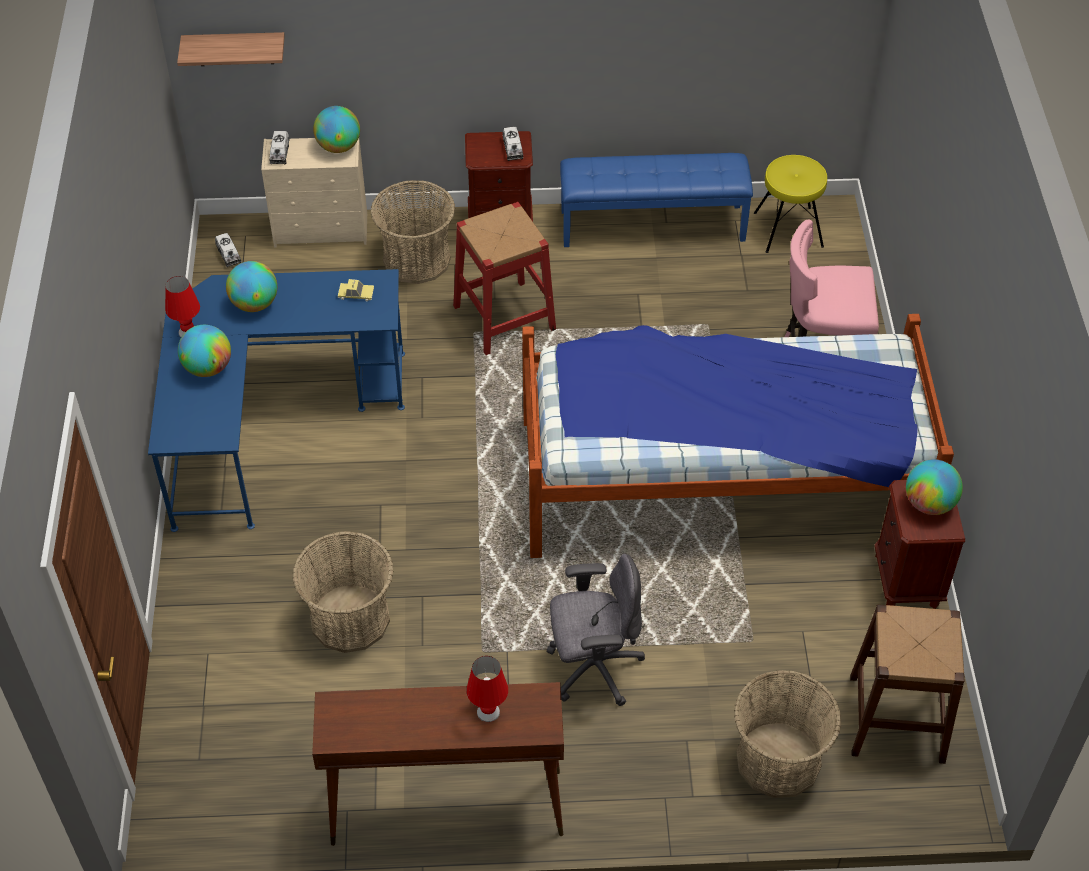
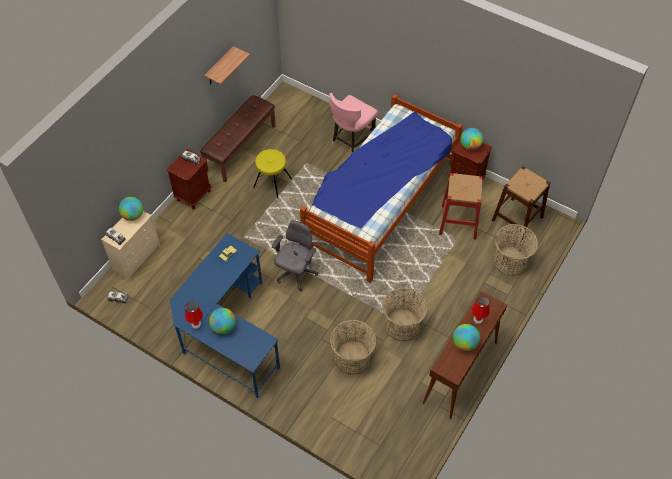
camera: 55 degrees left, 5 degrees up
(235, 49) = (80, 209): shelf -> shelf (219, 67)
(255, 304) = (201, 292): globe -> globe (464, 343)
(416, 259) = (186, 234): basket -> basket (402, 325)
(504, 317) = (244, 222): red stool -> red stool (458, 222)
(593, 667) = (433, 292): grey office chair -> grey office chair (296, 273)
(652, 224) = (240, 148): blue bench -> brown bench
(788, 229) = (281, 110): yellow stool -> yellow stool (272, 183)

